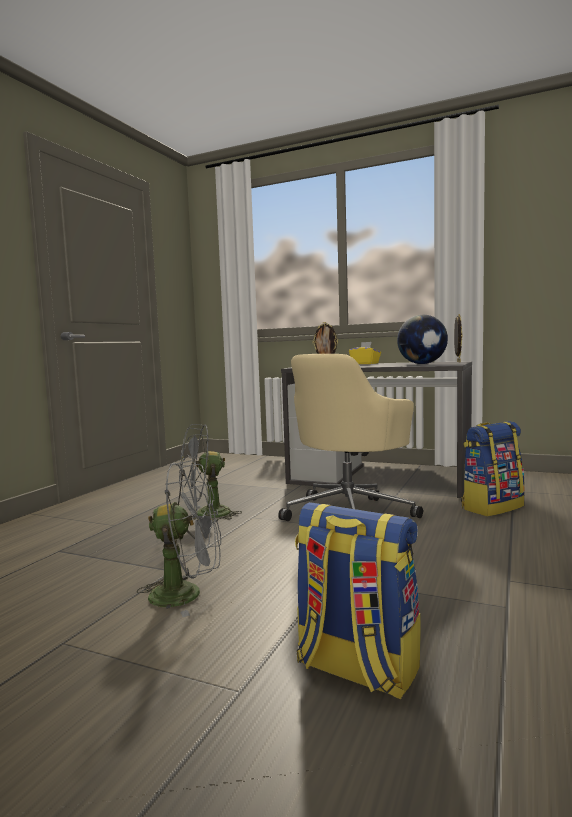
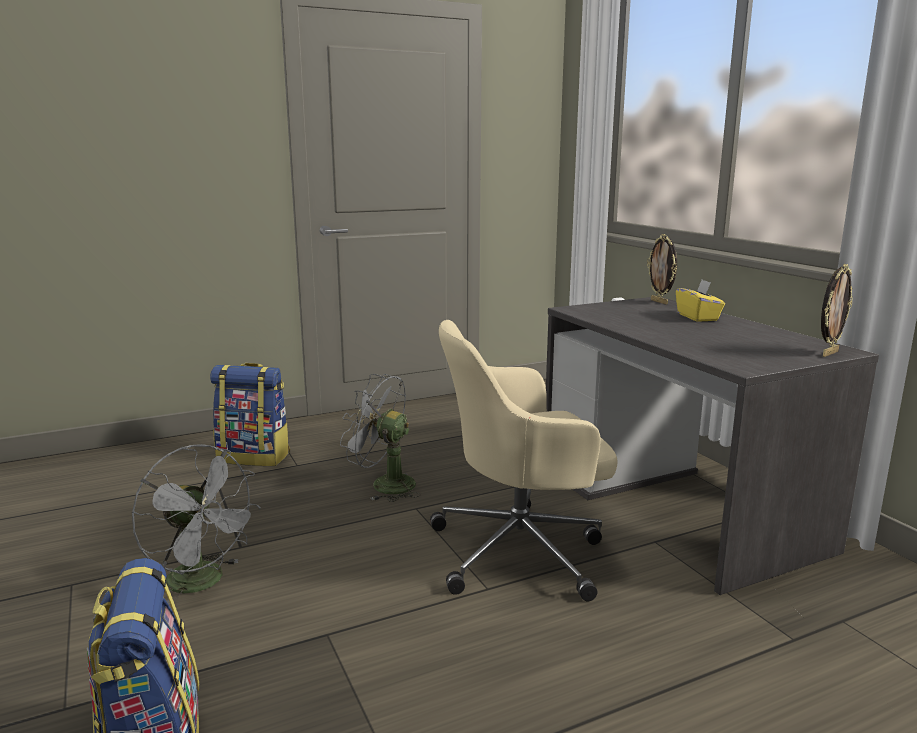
camera: 40 degrees right, 10 degrees up
(422, 364) = (743, 346): globe -> none
(491, 507) = (730, 634): backpack -> backpack (255, 457)

